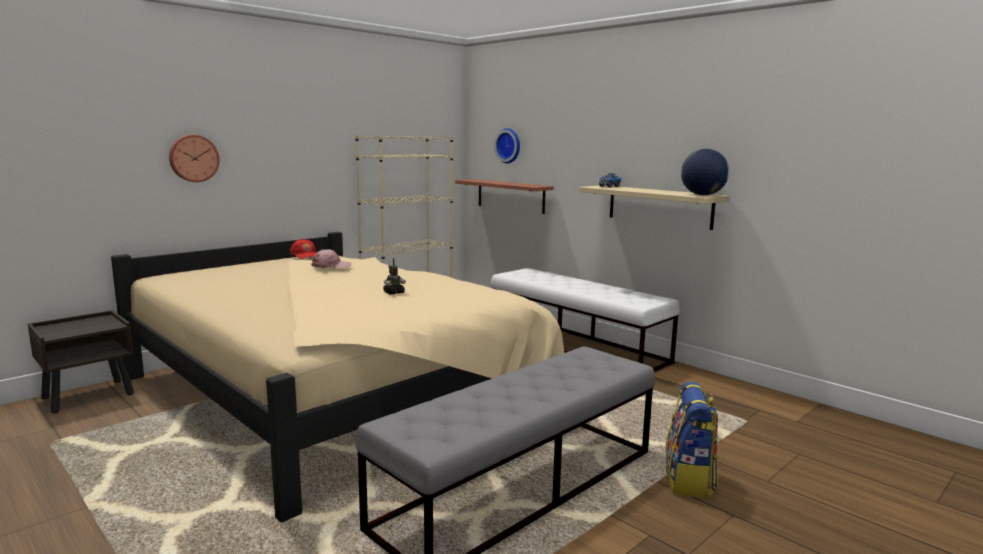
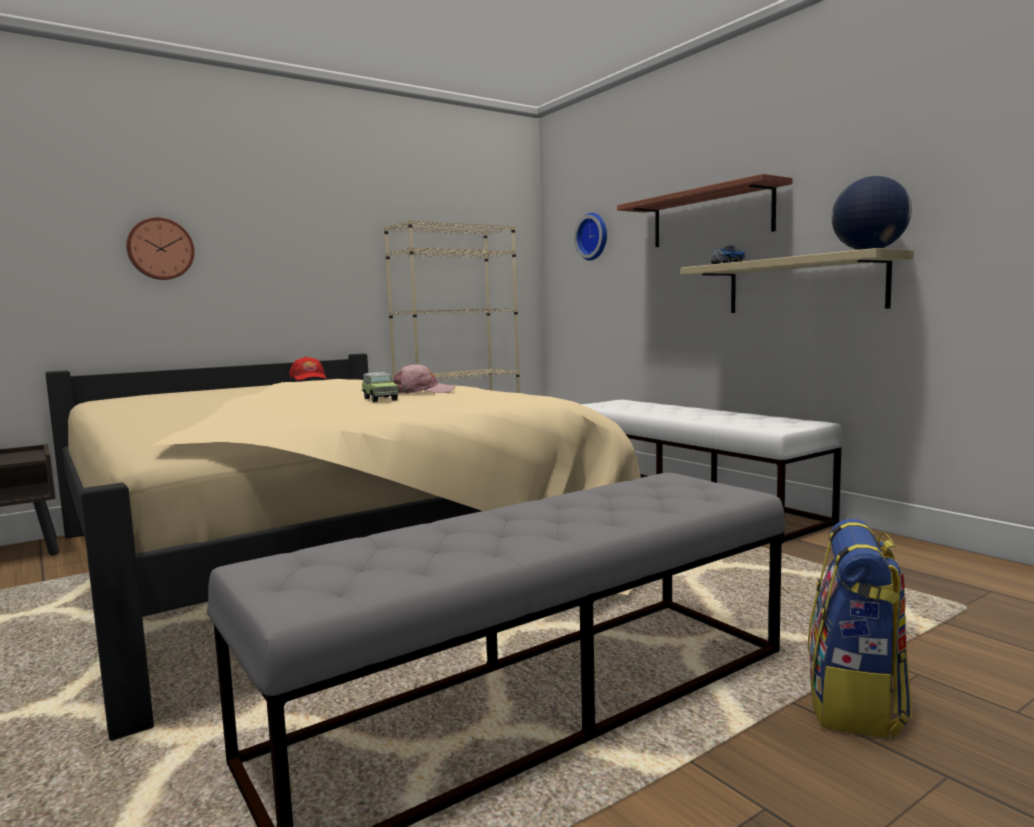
camera: 10 degrees right, 5 degrees down
(331, 266) = (327, 383): pink cap -> pink cap (422, 392)
(394, 293) = (380, 399): toy robot -> toy car
(510, 196) = (598, 304): shelf -> shelf (711, 217)

